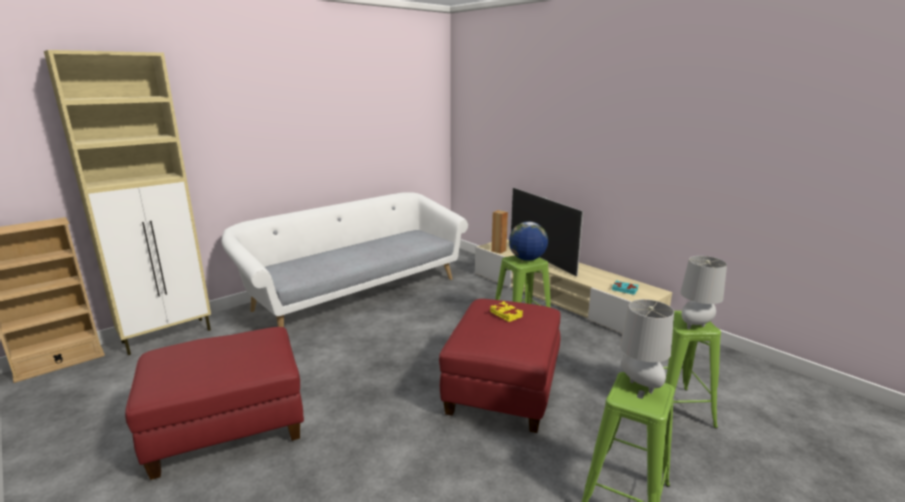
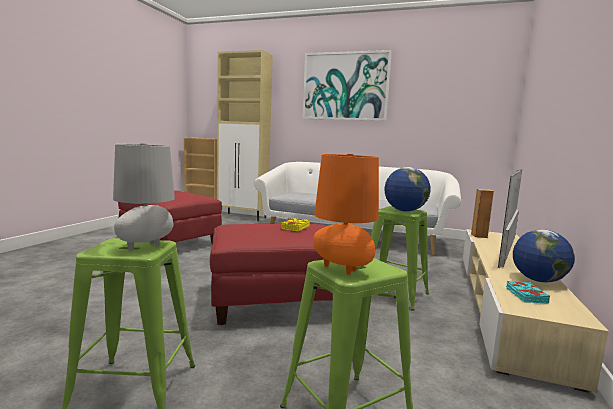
camera: 60 degrees right, 10 degrees down
(285, 103) = (345, 86): none -> picture
(602, 275) = (538, 280): none -> globe
(695, 326) = (342, 269): grey table lamp -> orange table lamp

